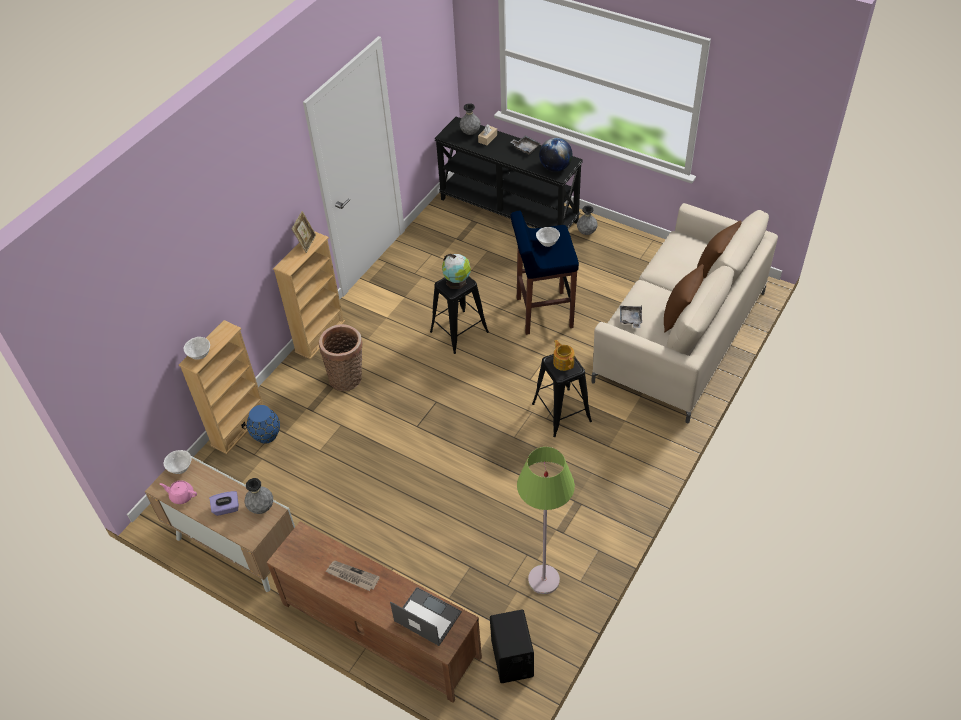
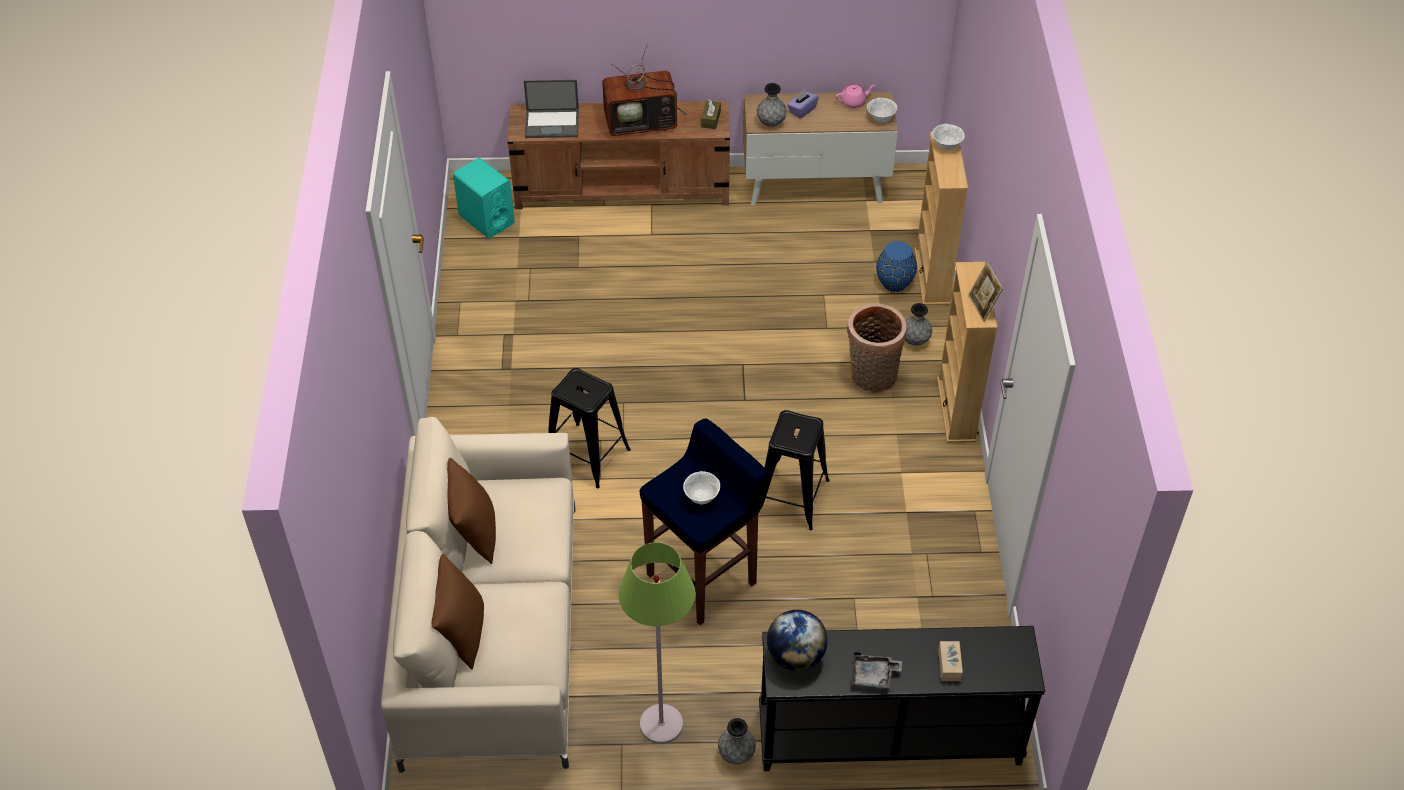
camera: 145 degrees right, 0 degrees up
(297, 548) = (711, 119): none -> brown tissue box
(352, 576) = (642, 121): newspaper -> television
(457, 282) = (795, 434): globe -> none
(470, 133) = (987, 664): grey vase -> grey vase (915, 341)
(512, 659) = (486, 219): black speaker -> turquoise speaker
(543, 580) = (497, 287): green floor lamp -> green floor lamp (661, 724)
(563, 362) = (584, 392): teapot -> none
(630, 319) = (538, 498): grey tray -> none

